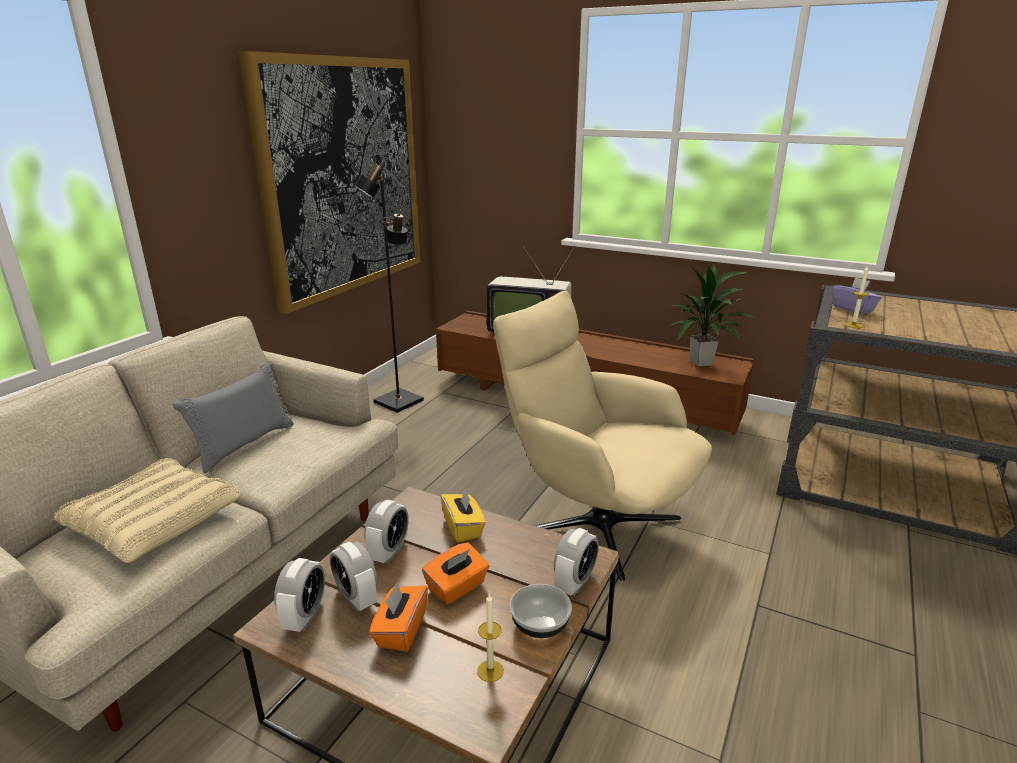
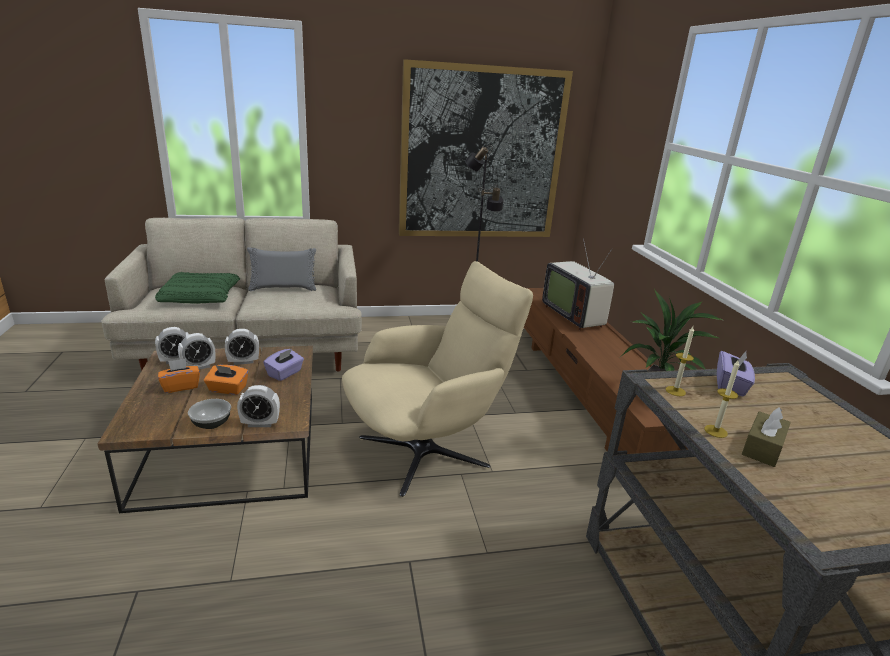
camera: 50 degrees right, 0 degrees up
(154, 521) = (200, 297): beige pillow -> green pillow
(356, 598) = (199, 367): alarm clock -> alarm clock turned 135 degrees counterclockwise
(463, 528) = (285, 373): yellow tissue box -> purple tissue box
(490, 671) = (164, 420): candle -> candle (715, 431)
(596, 524) = (427, 452): beige armchair -> beige armchair turned 60 degrees clockwise
(947, 332) = (762, 448): none -> brown tissue box

